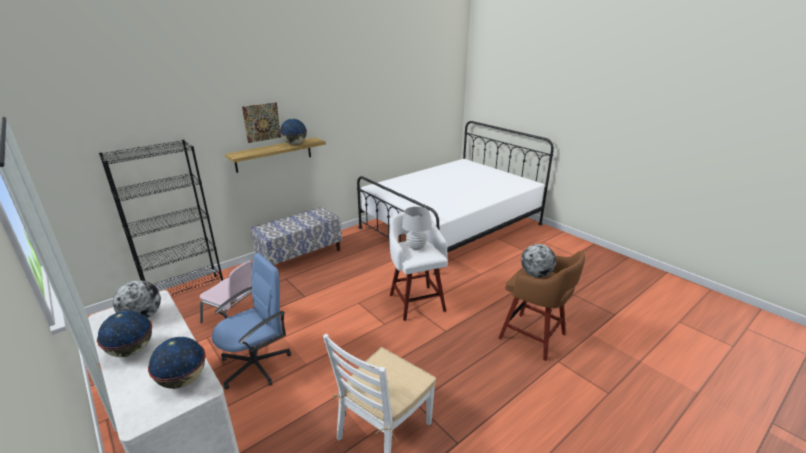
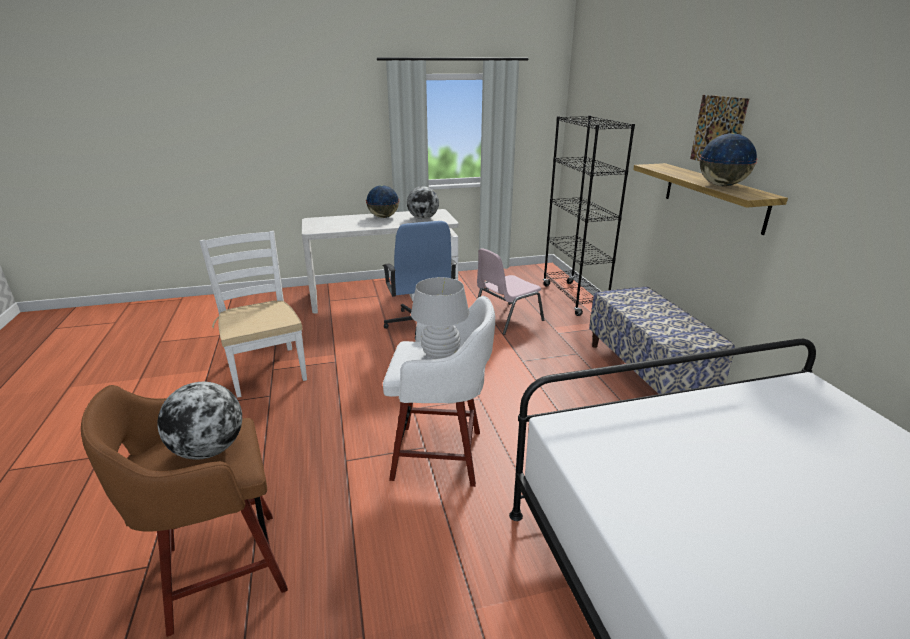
camera: 115 degrees right, 0 degrees up
(183, 380) = (331, 226): globe -> none

